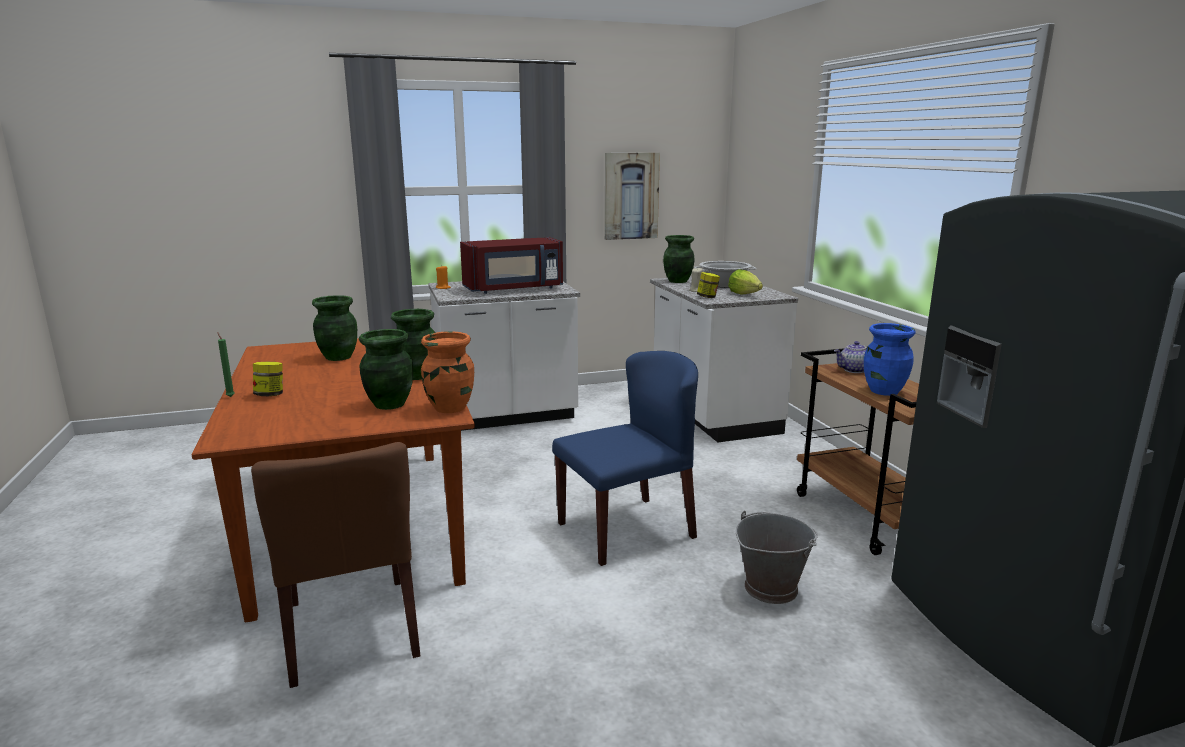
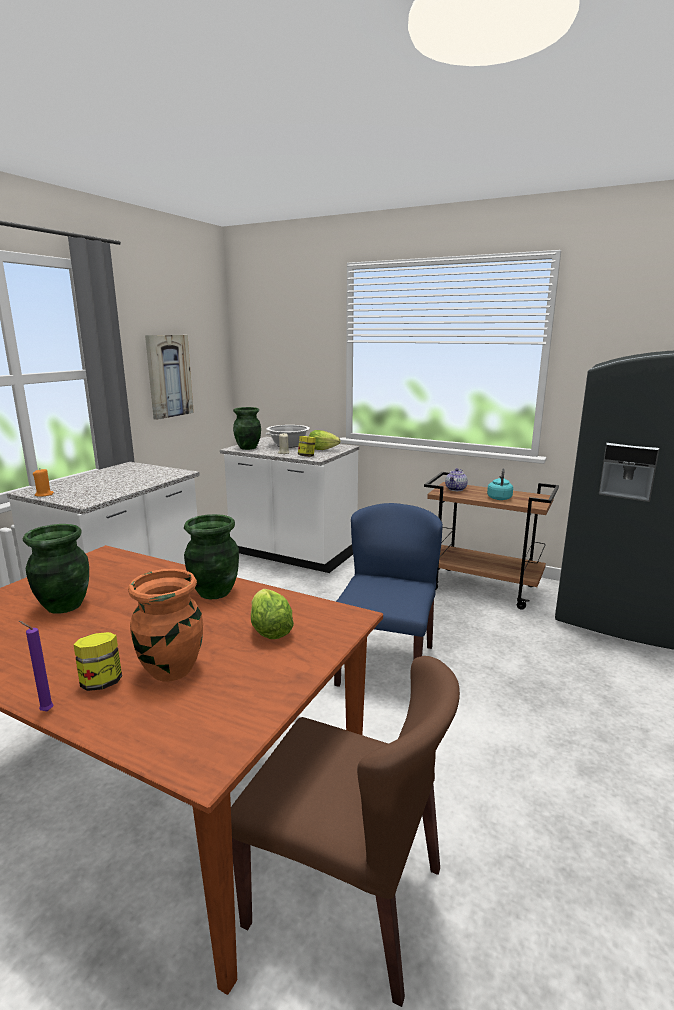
camera: 45 degrees left, 0 degrees up
(230, 396) = (45, 711): green candle -> purple candle
(389, 404) = (270, 630): green vase -> lettuce
(449, 408) = (330, 609): orange vase -> orange vase (170, 670)
(514, 289) = (129, 480): red microwave -> none
(770, 588) = (518, 657): grey bucket -> none
(884, 391) = (499, 498): blue vase -> turquoise kettle

